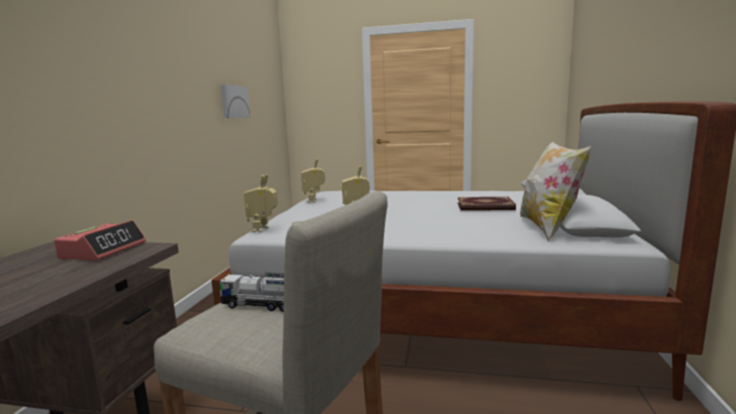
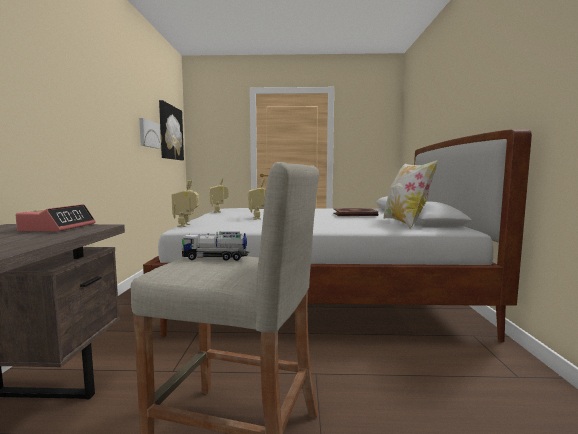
camera: 10 degrees left, 5 degrees down
(264, 94) = (170, 132): none -> picture

